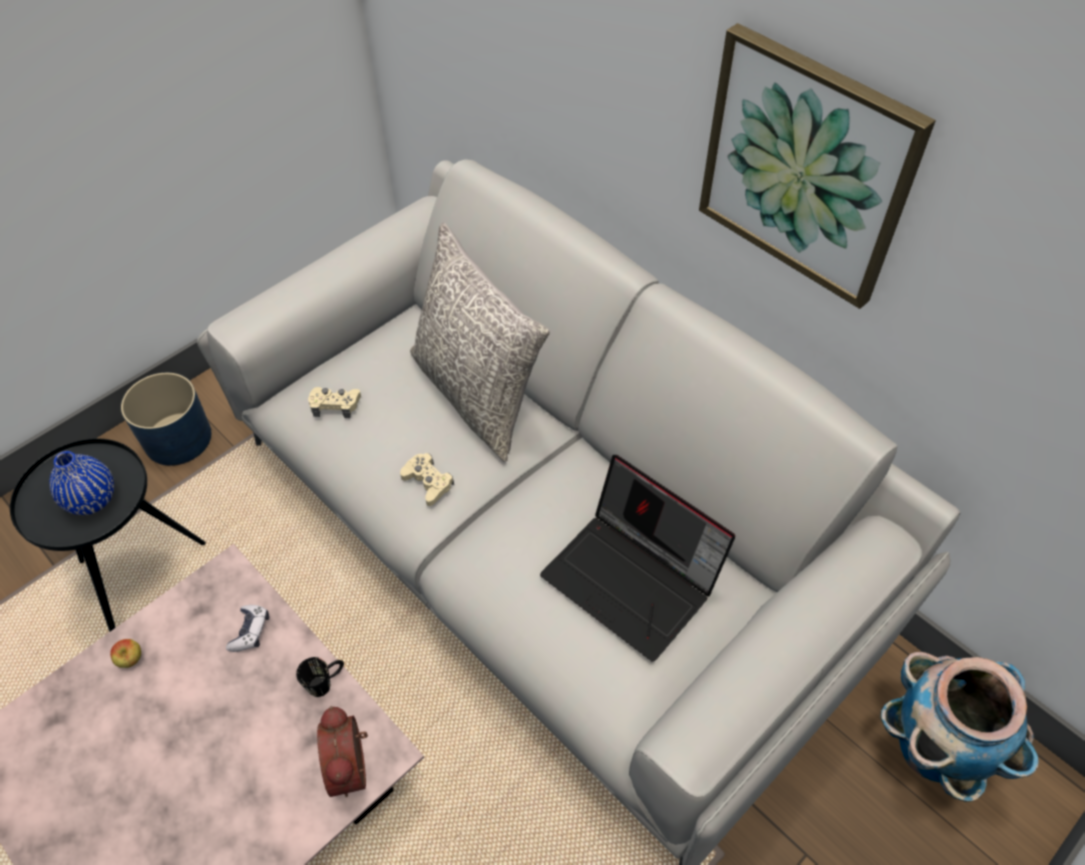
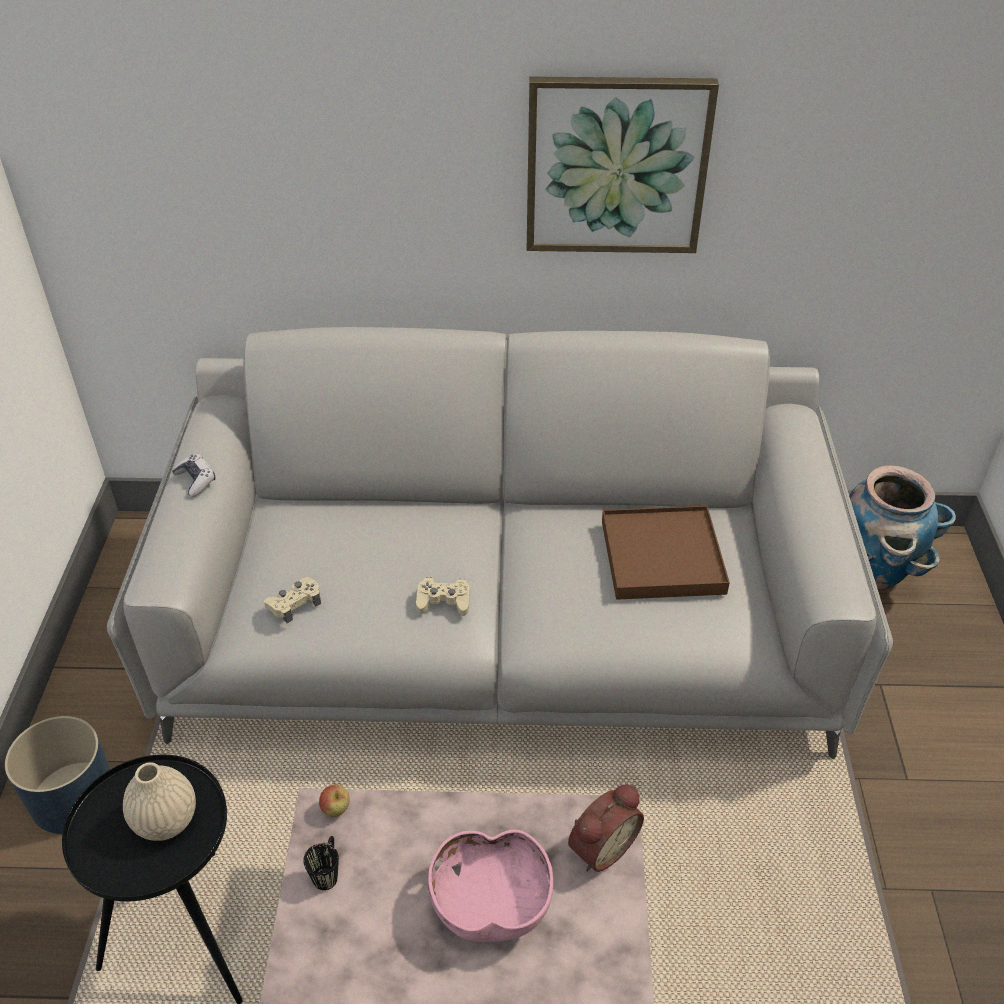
camera: 45 degrees left, 10 degrees down
(92, 500) = (166, 820): blue vase -> beige vase
(131, 660) = (322, 940): apple -> apple (336, 810)
(240, 736) = (491, 906): none -> pink bowl
(250, 631) = (401, 833): game controller -> game controller (196, 480)
(326, 682) = (508, 813): black mug -> black mug (327, 871)
(353, 766) = (600, 846): alarm clock -> alarm clock turned 75 degrees counterclockwise
(477, 394) = (402, 522): grey pillow -> none
(633, 580) = (662, 556): laptop -> brown tray

